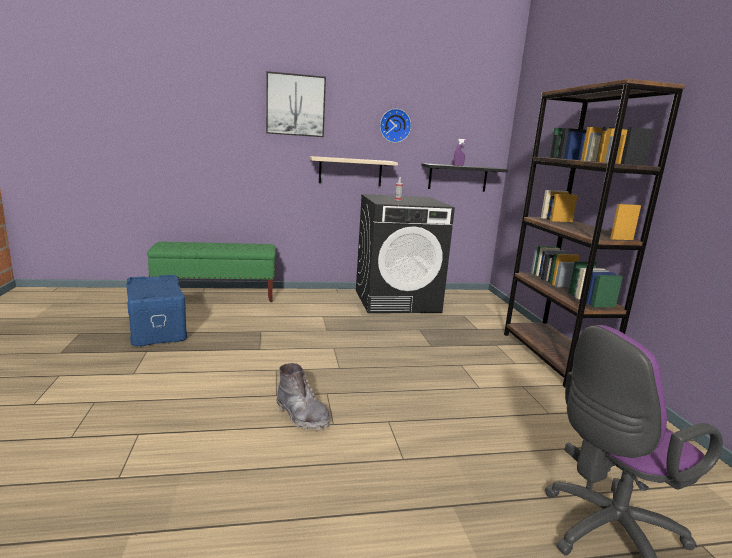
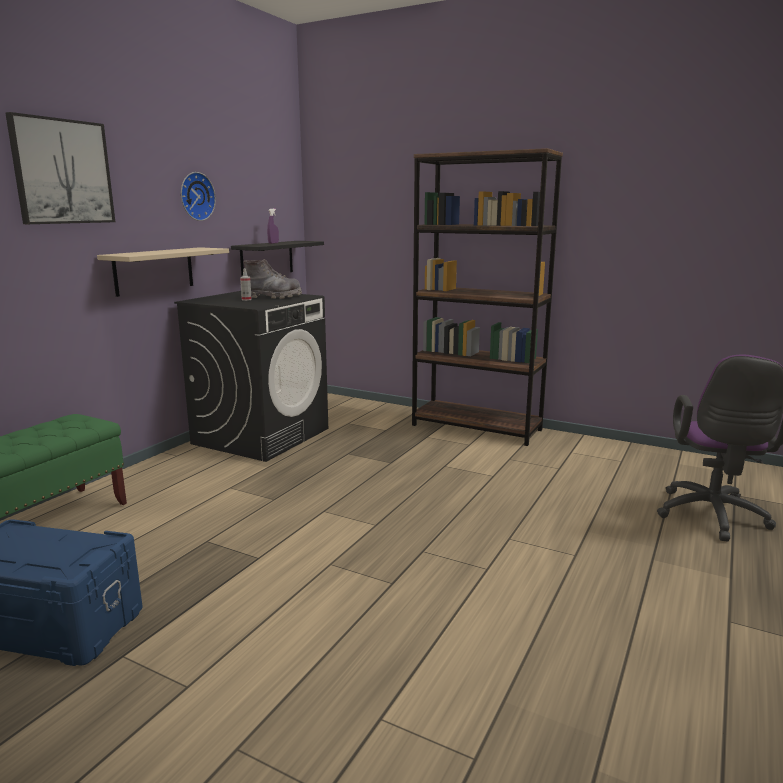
camera: 50 degrees left, 0 degrees up
(302, 415) = (453, 581): grey boot -> grey boot (272, 297)

